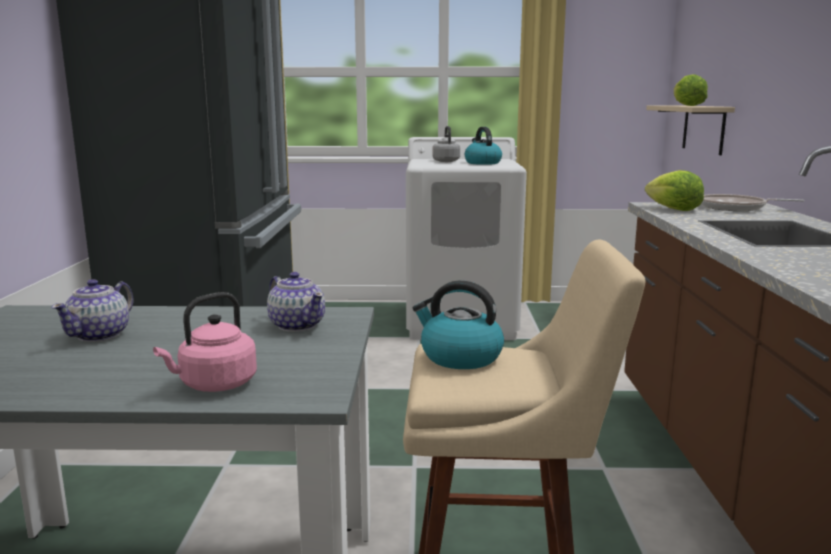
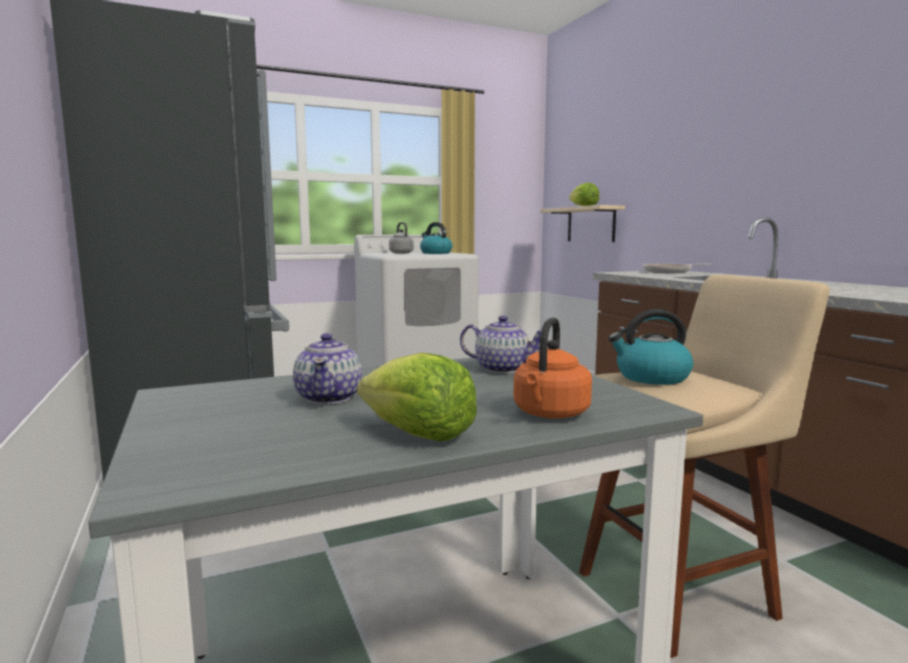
camera: 25 degrees left, 5 degrees down
(214, 385) = (550, 414): pink kettle -> orange kettle
(672, 209) = (636, 273): lettuce -> lettuce (417, 434)

